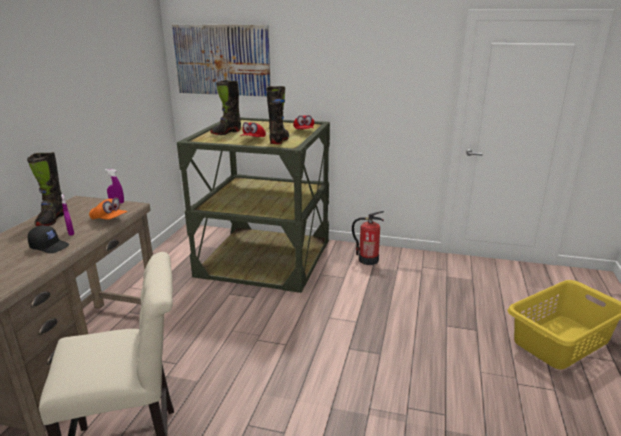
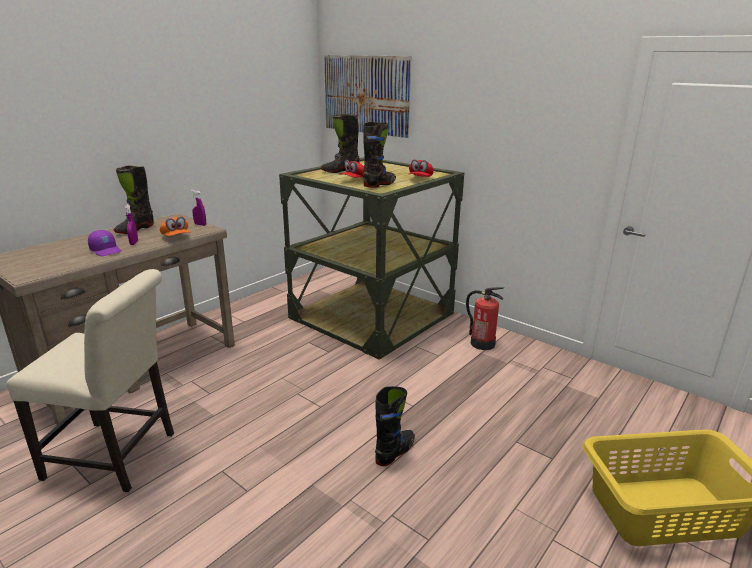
camera: 25 degrees right, 0 degrees up
(50, 246) = (106, 250): black cap -> purple cap
(372, 361) = (395, 452): none -> black boot

